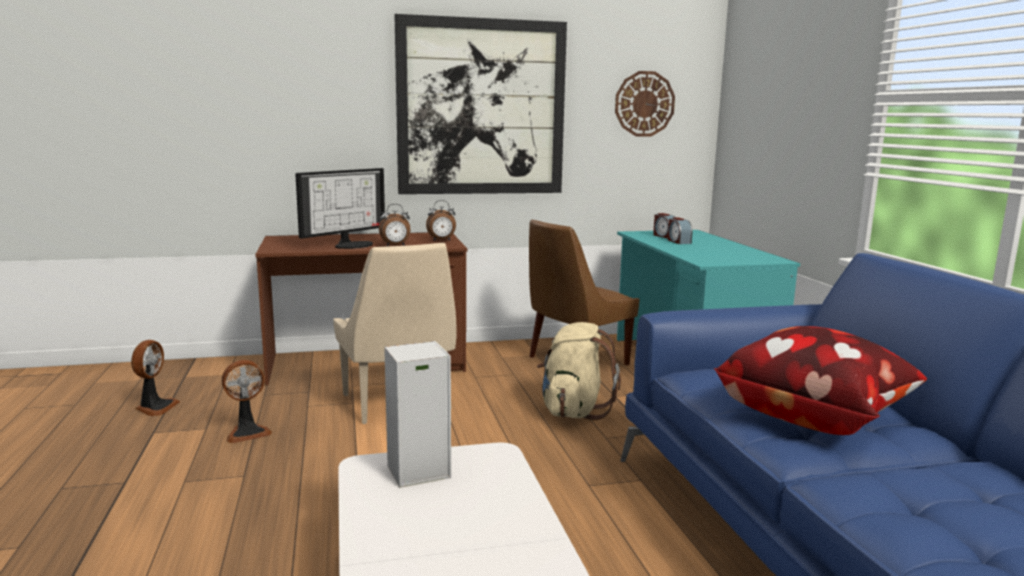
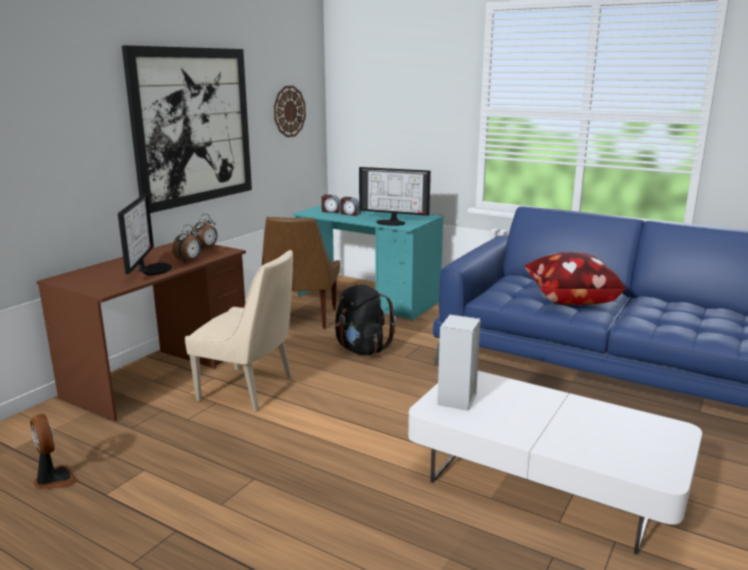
camera: 45 degrees left, 5 degrees up
(247, 433) = (187, 455): fan -> none
(573, 411) = (361, 349): beige backpack -> black backpack
(702, 256) = (392, 222): none -> monitor

